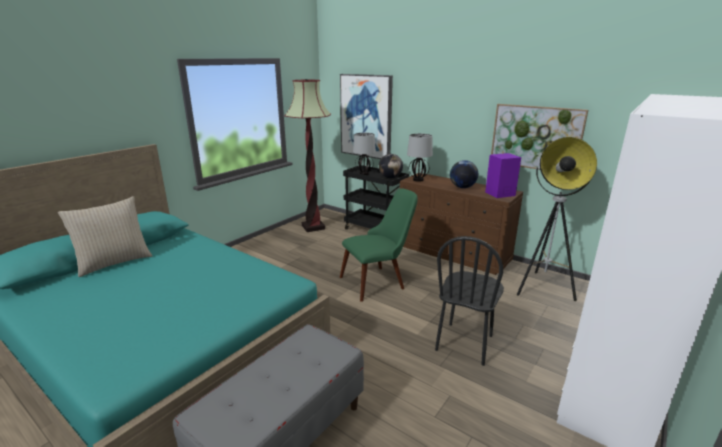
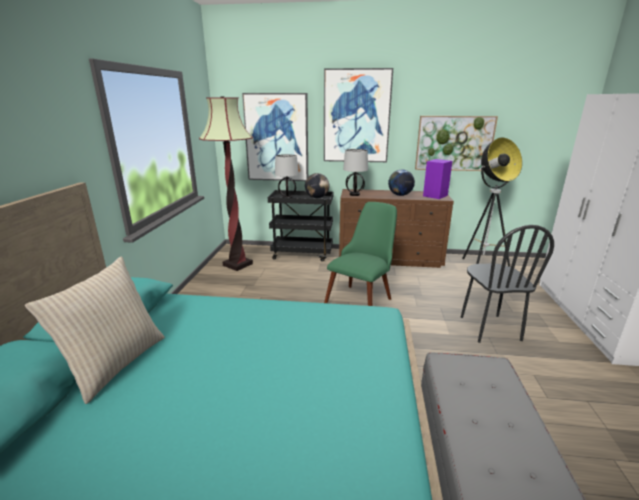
camera: 30 degrees left, 0 degrees up
(435, 101) = (356, 116): none -> picture

